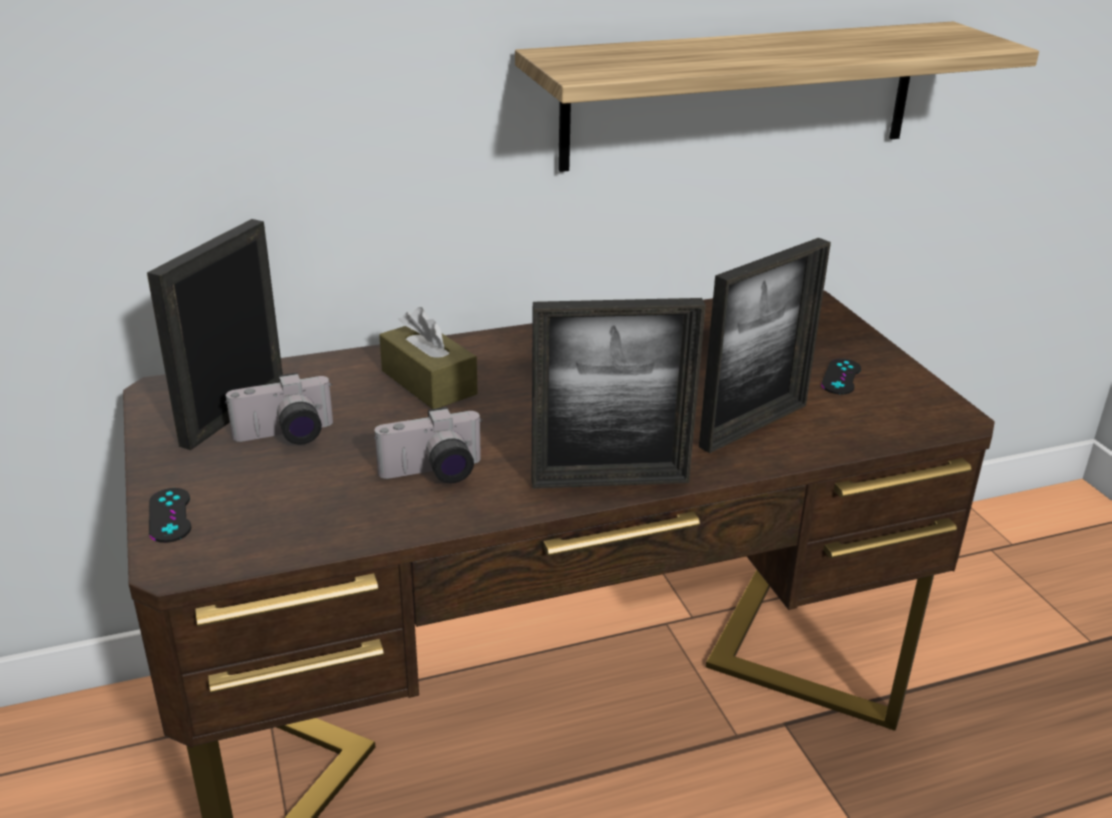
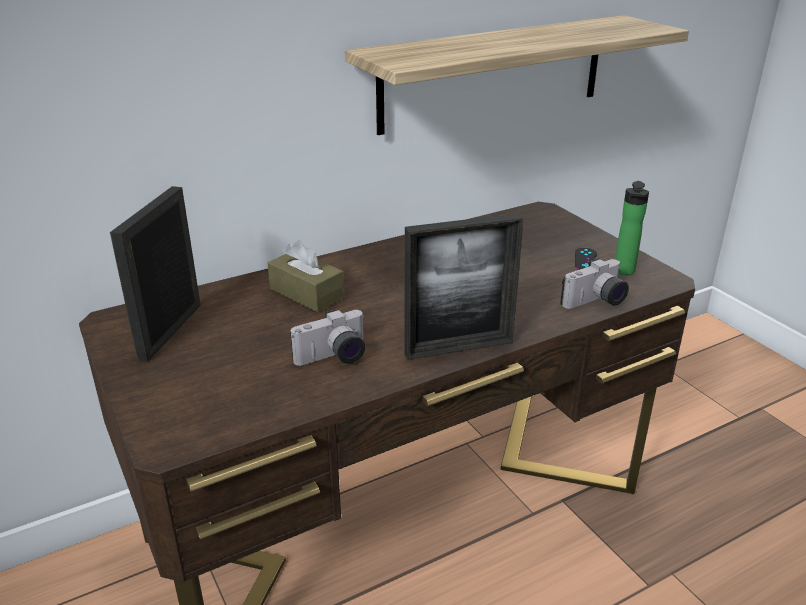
camera: 10 degrees left, 0 degrees up
(170, 515) = (148, 412): black game controller -> none
(286, 437) = (216, 344): camera -> camera (596, 302)
(754, 425) = (541, 299): picture frame -> none
(891, 400) = (624, 272): none -> bottle

